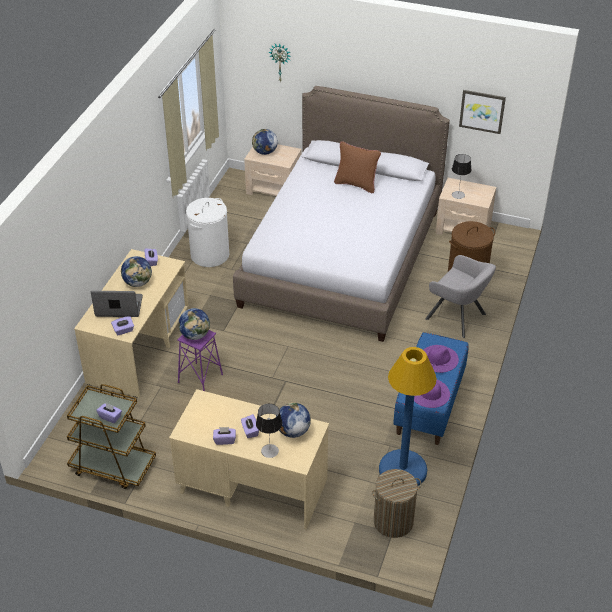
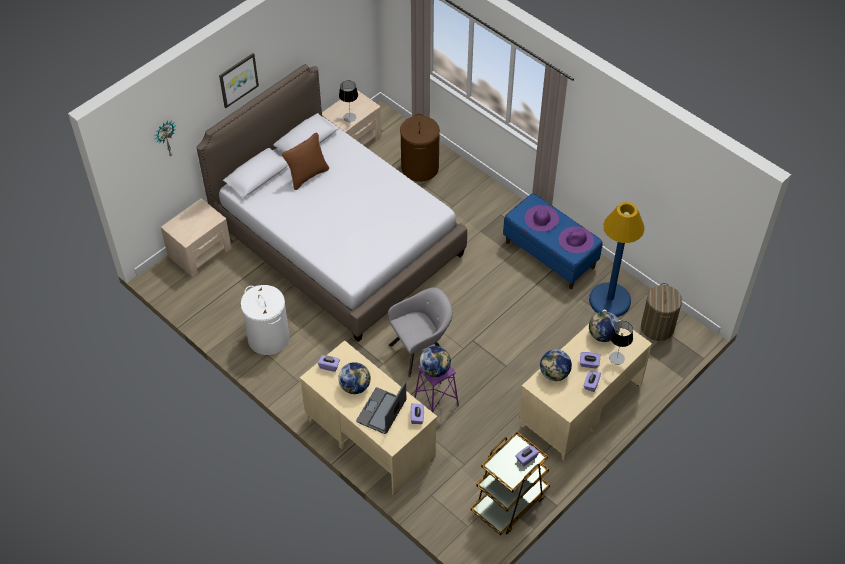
camera: 65 degrees left, 10 degrees up
(265, 152) = (186, 227): globe -> globe (554, 374)
(458, 317) = (462, 194): grey armchair -> grey armchair (421, 350)
(482, 111) = (332, 38): picture -> picture (238, 80)

